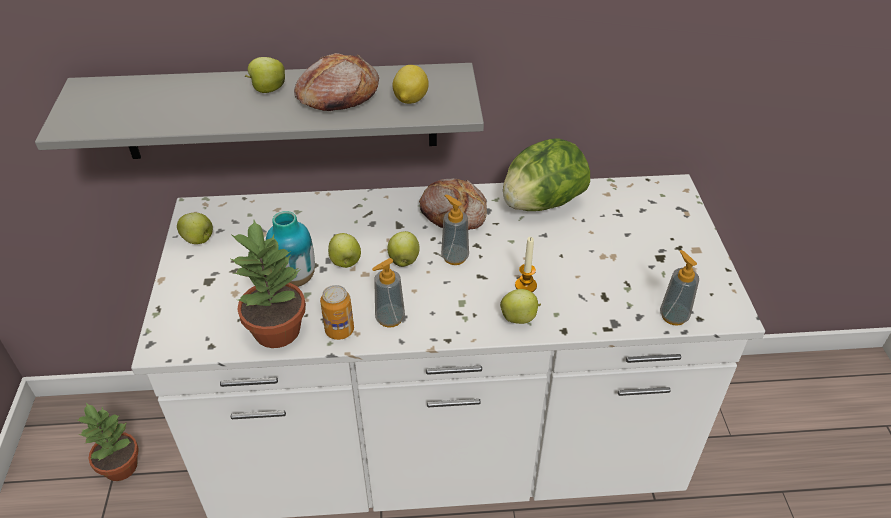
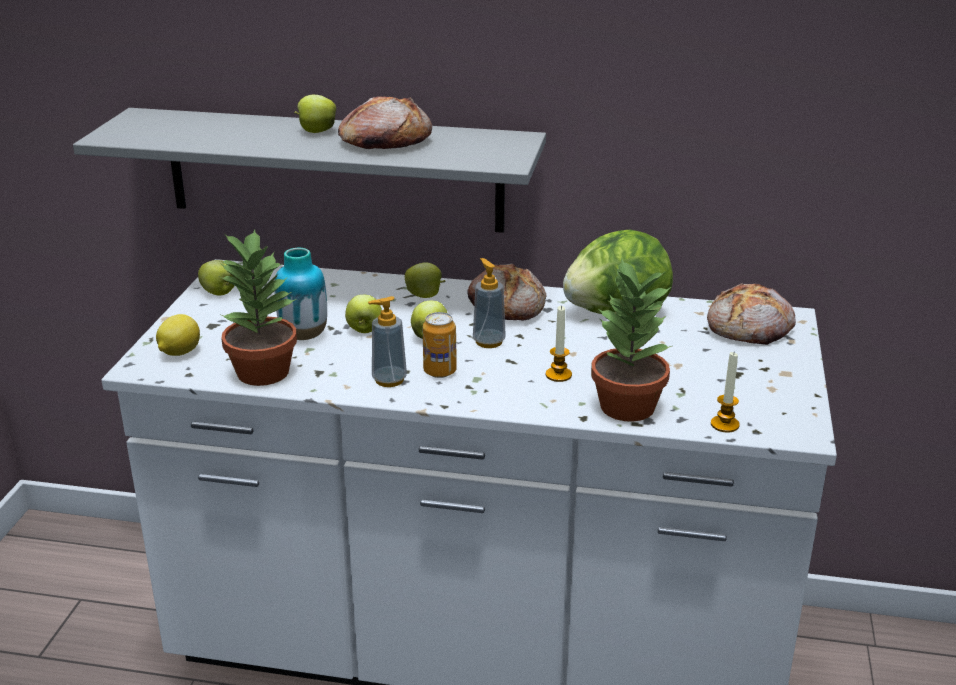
camera: 15 degrees right, 15 degrees down
(120, 466) = (91, 592): potted plant -> potted plant (626, 406)
(339, 330) = (329, 381): can -> can (440, 371)
(410, 100) = (459, 151): lemon -> lemon (179, 352)
(519, 318) = (536, 400): apple -> apple (425, 296)
(651, 205) = (750, 328): none -> bread
(673, 316) = (724, 424): soap dispenser -> candle

